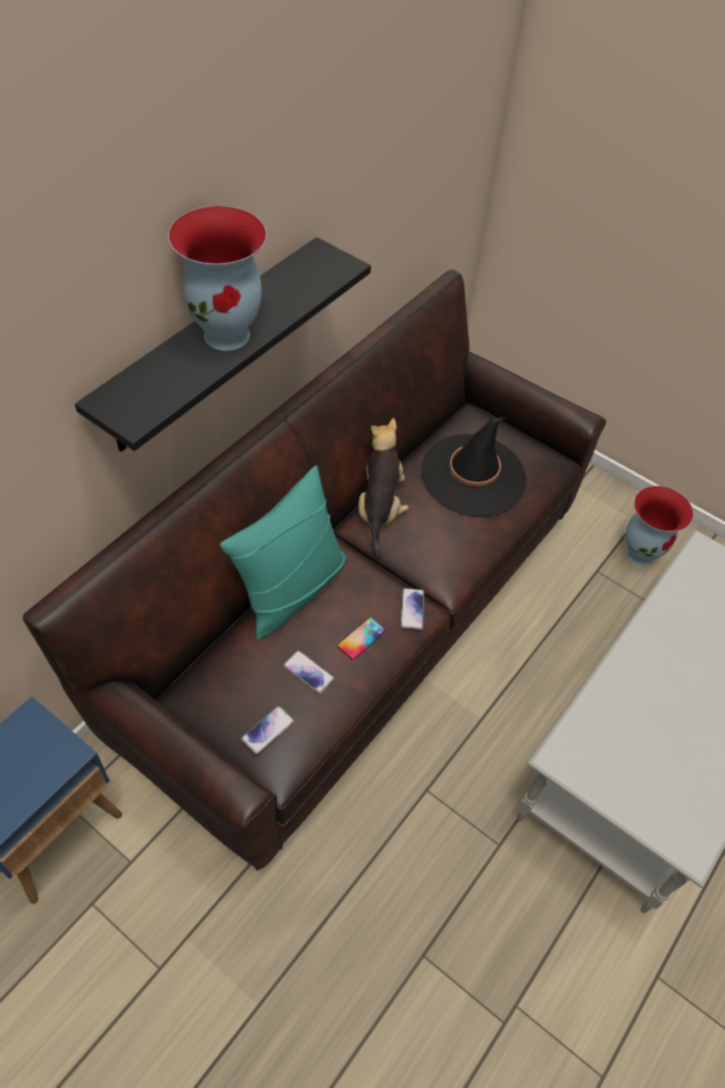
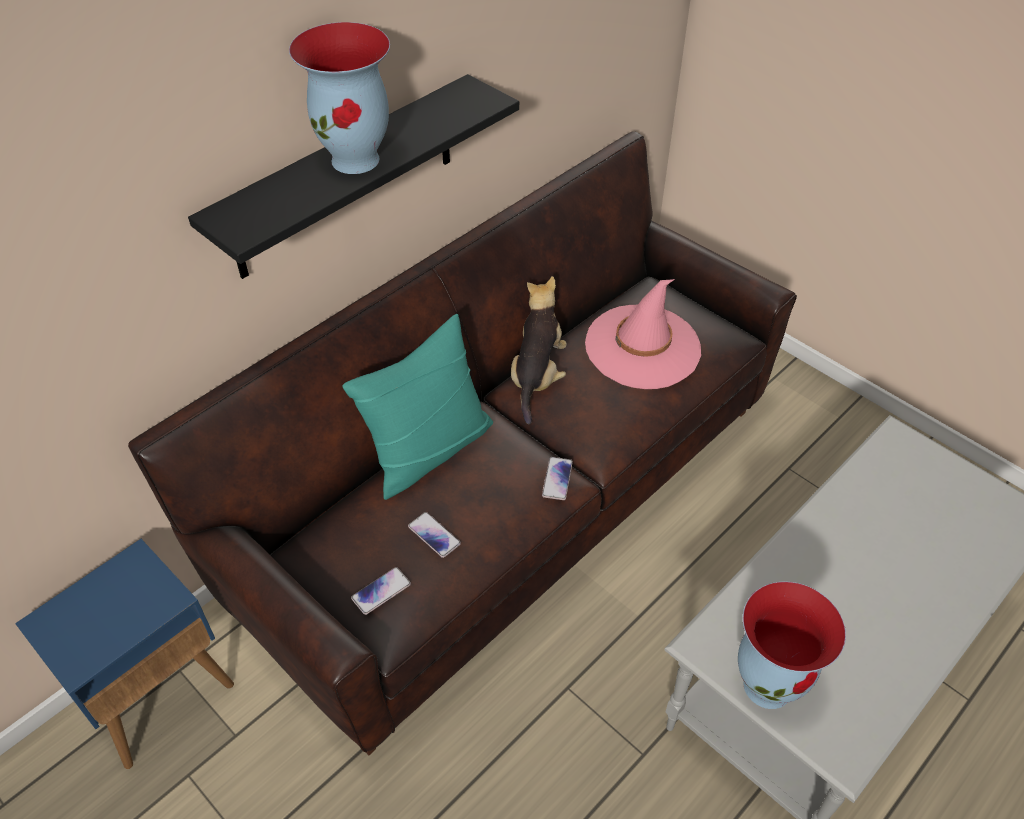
camera: 10 degrees right, 5 degrees down
(361, 638) = (496, 504): phone -> none
(473, 476) = (642, 347): black hat -> pink hat
(641, 553) = (841, 452): vase -> vase (769, 685)

